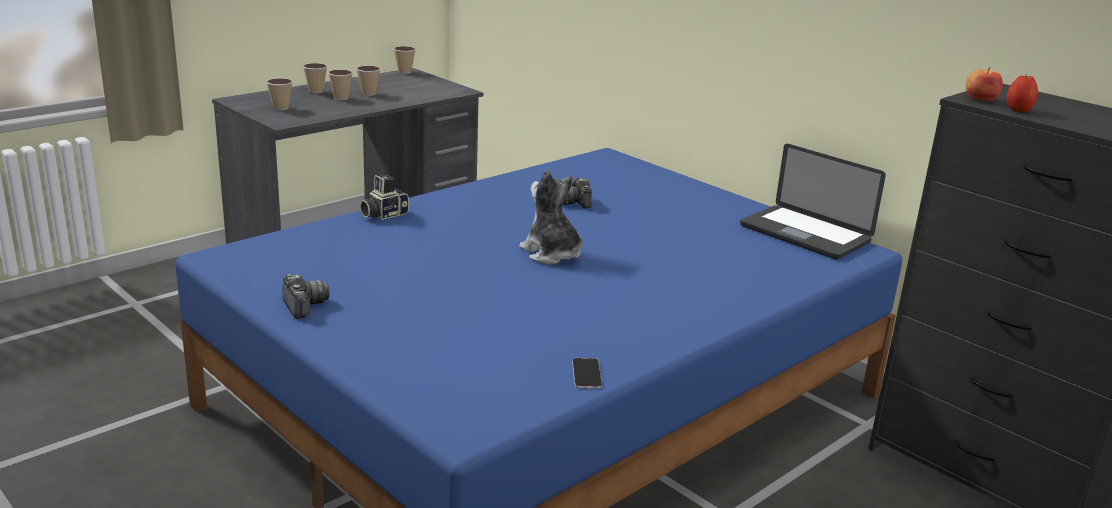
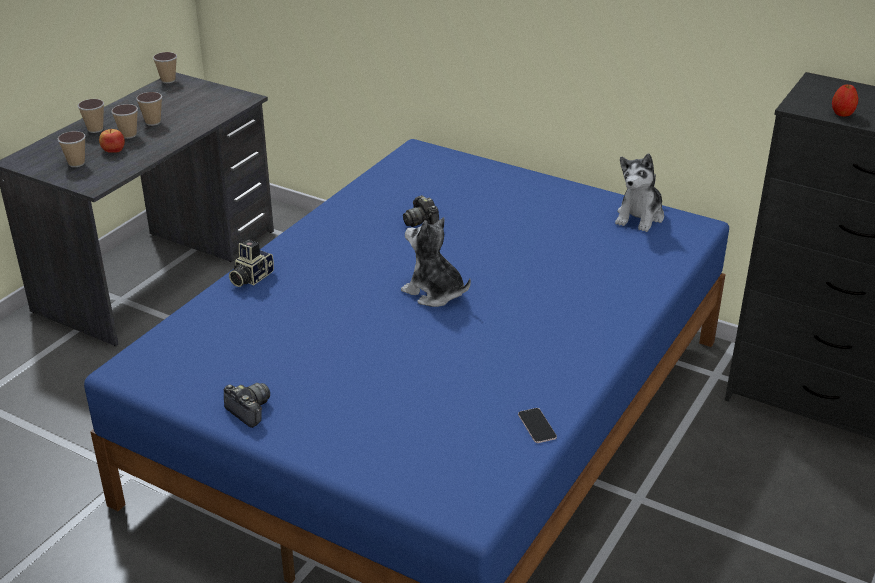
camera: 15 degrees left, 10 degrees up
(804, 234) = (640, 217): laptop -> plush toy
(980, 99) = (806, 103): apple -> apple (113, 150)

